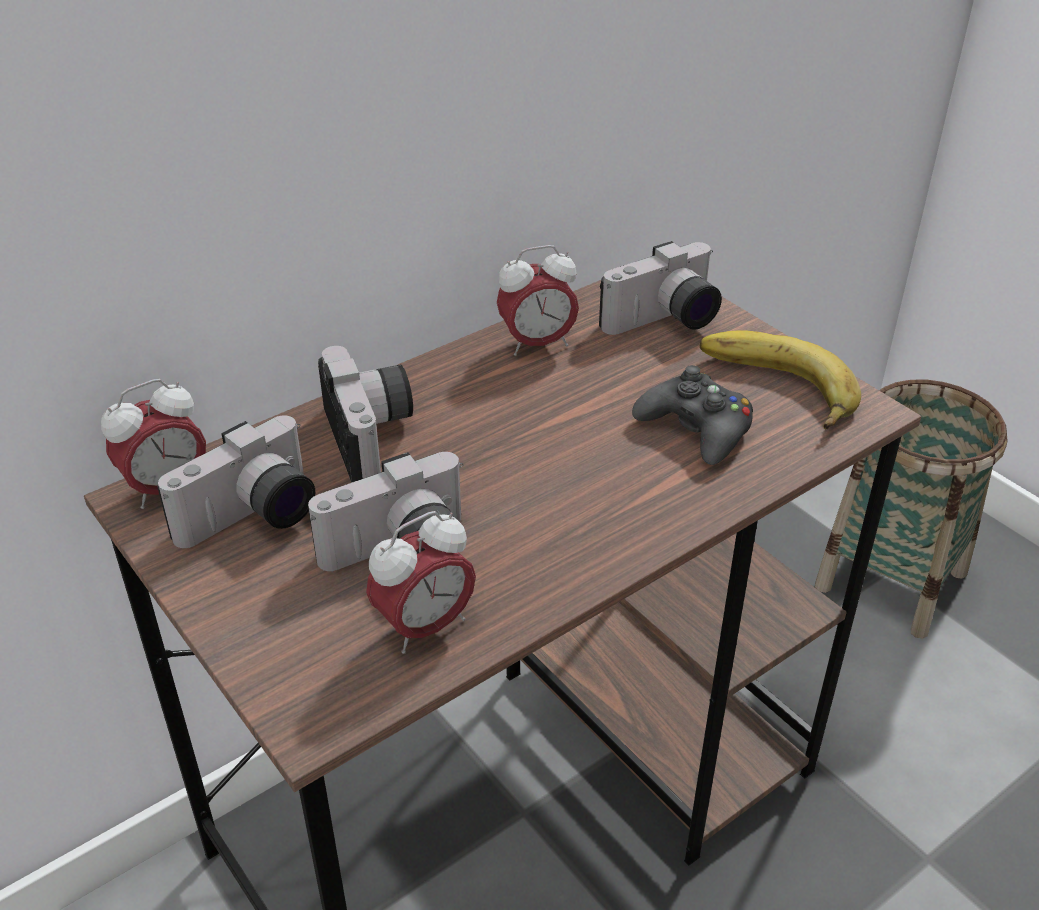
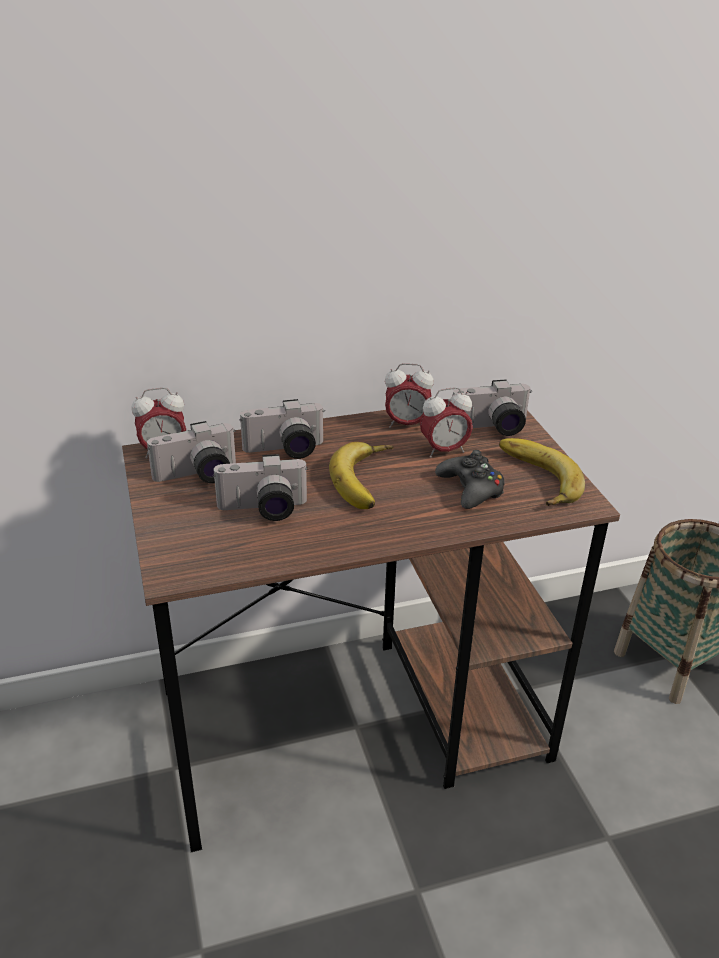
camera: 20 degrees right, 5 degrees down
(374, 436) = (285, 451): camera -> camera turned 75 degrees clockwise
(424, 627) = (253, 548): alarm clock -> alarm clock (444, 451)
(538, 455) = (369, 481): none -> banana

